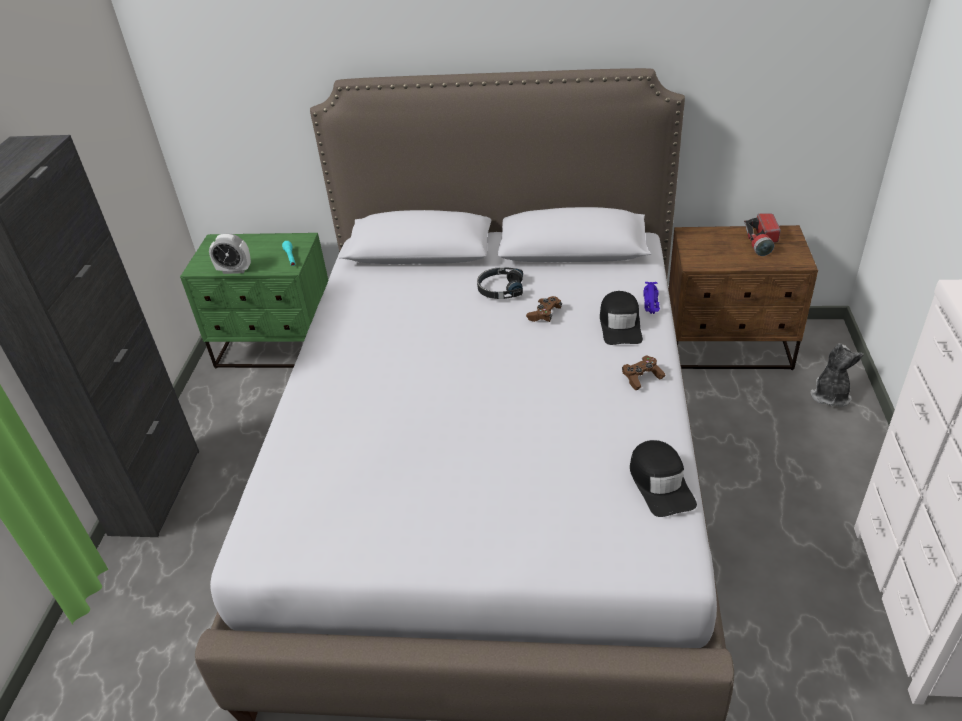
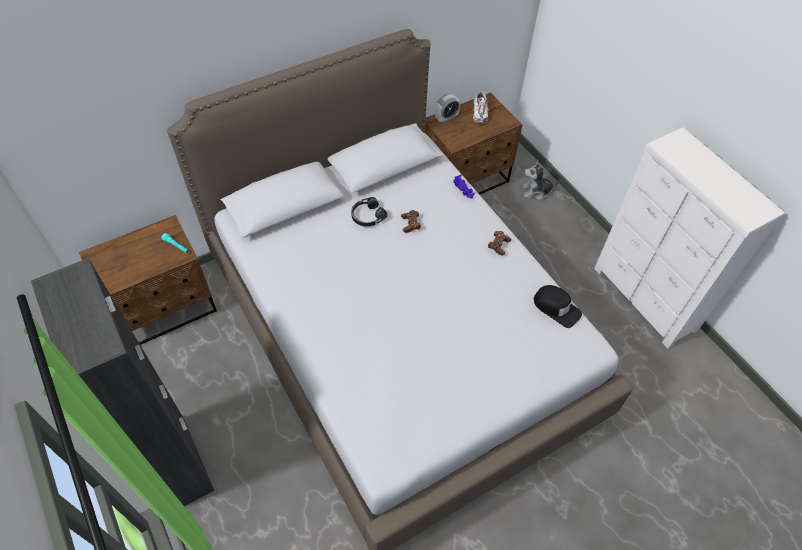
camera: 40 degrees left, 15 degrees up
(234, 270) = (140, 275): alarm clock -> alarm clock (446, 118)
(278, 347) = (165, 310): green nightstand -> brown nightstand
(620, 325) = (459, 213): black cap -> none
(761, 242) = (479, 113): flashlight -> white shoe
(830, 395) = (536, 191): plush toy -> plush toy turned 75 degrees counterclockwise

